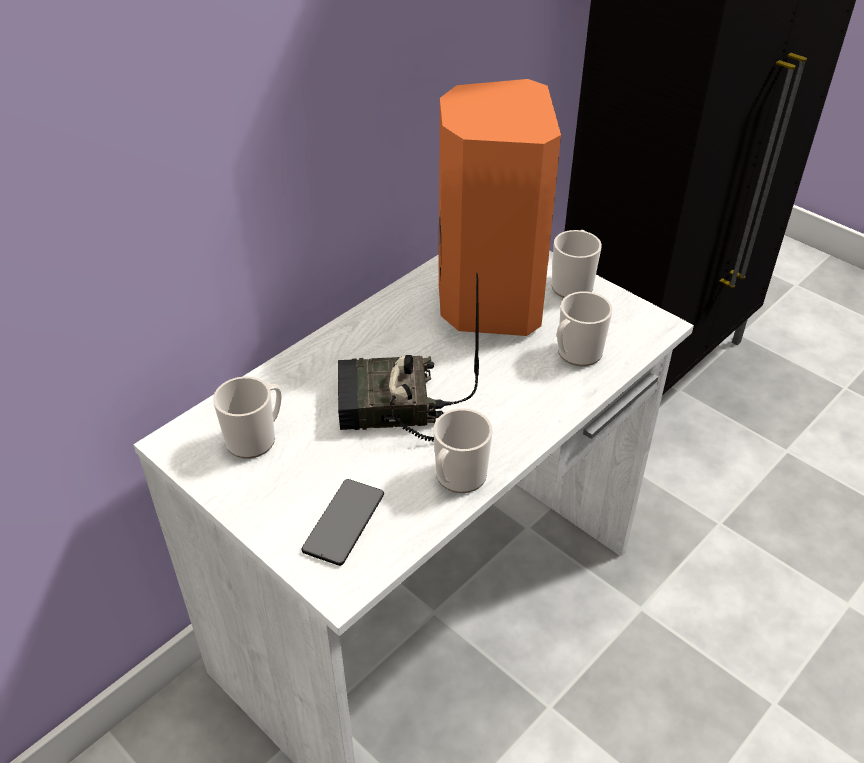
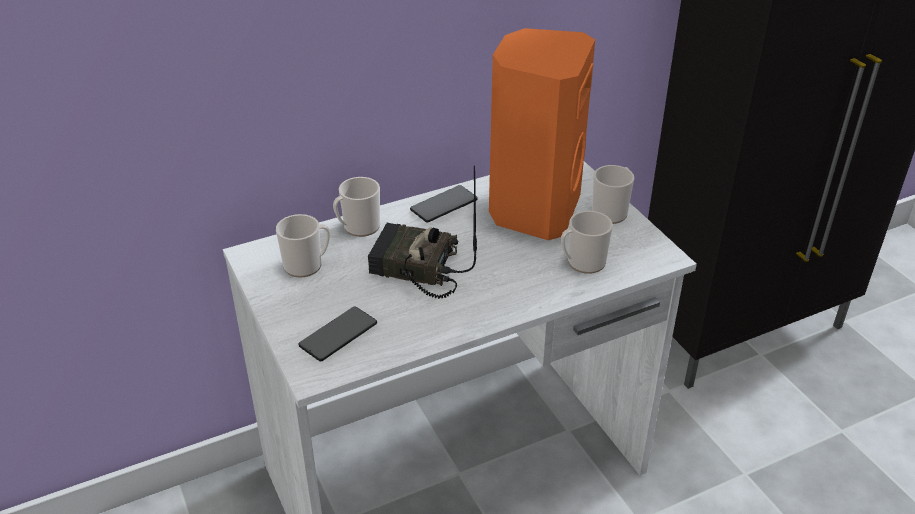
camera: 20 degrees right, 5 degrees down
(382, 319) = (444, 205): none -> phone
(457, 478) = (437, 326): mug -> mug (358, 227)

